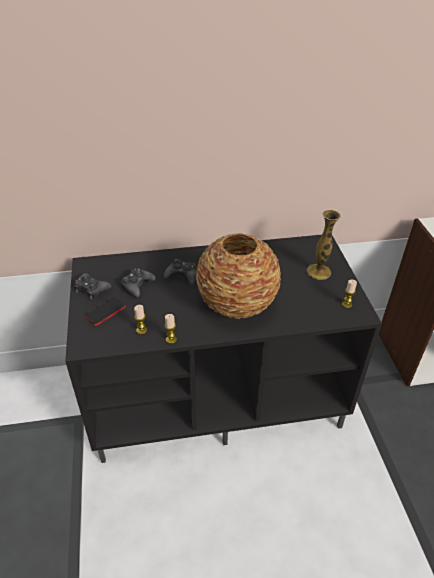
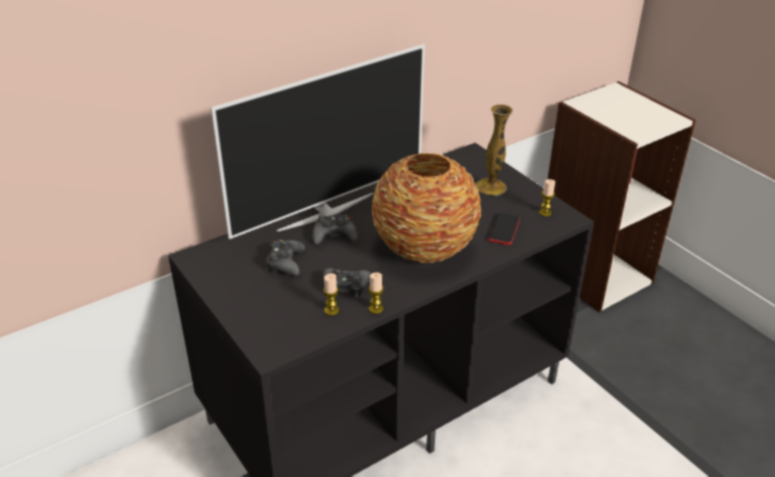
camera: 25 degrees left, 5 degrees down
(91, 289) = (227, 284): black game controller -> black game controller (345, 287)
(105, 312) = (267, 304): phone -> phone (503, 229)
(189, 256) = (325, 211): none -> television

